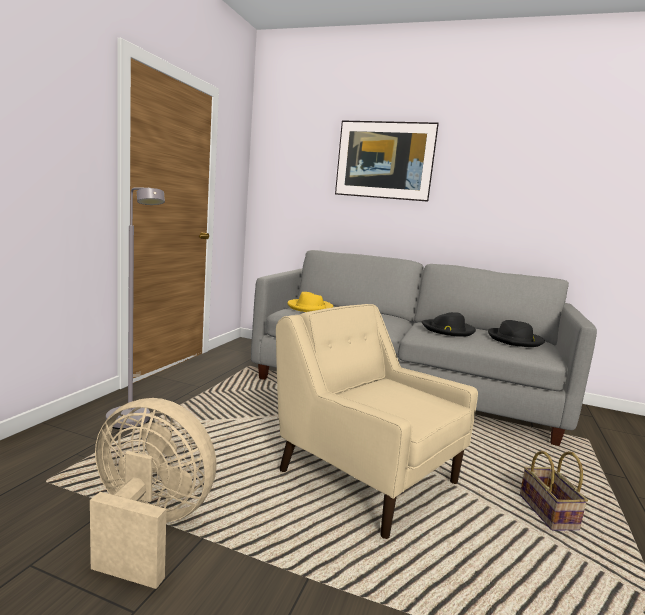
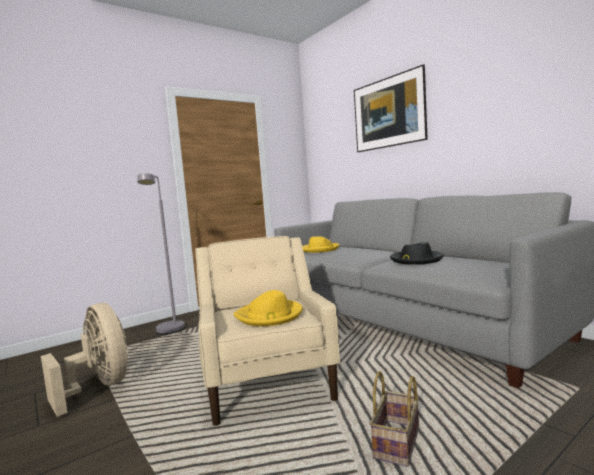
camera: 35 degrees right, 5 degrees down
(407, 403) = (269, 316): none -> yellow hat
(515, 340) = (479, 265): black hat -> none

